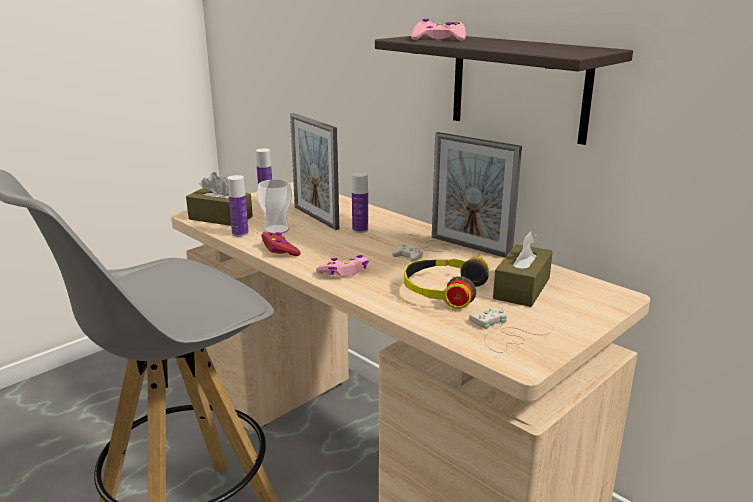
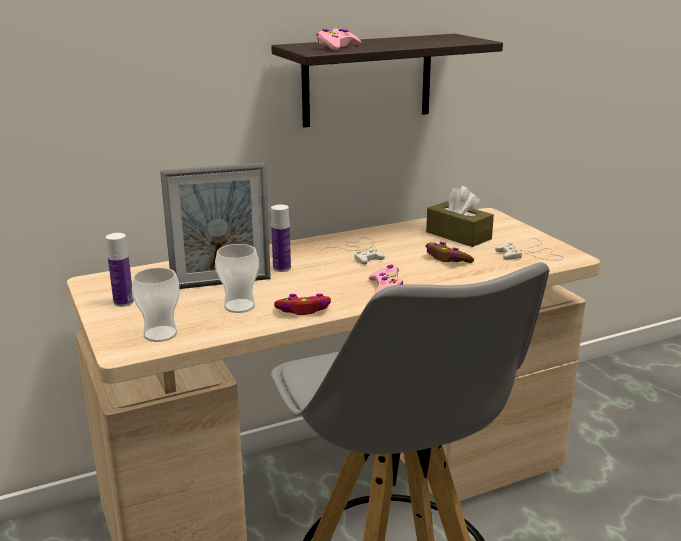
camera: 70 degrees left, 0 degrees up
(220, 218) = (160, 334): brown tissue box -> cup
(240, 234) = (231, 327): bottle -> none
(443, 290) = (447, 259): headphones -> brown game controller
(470, 247) = (365, 235): picture frame -> none

